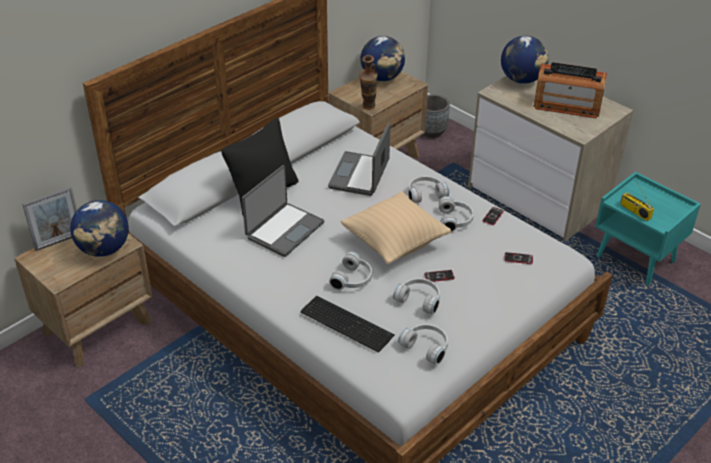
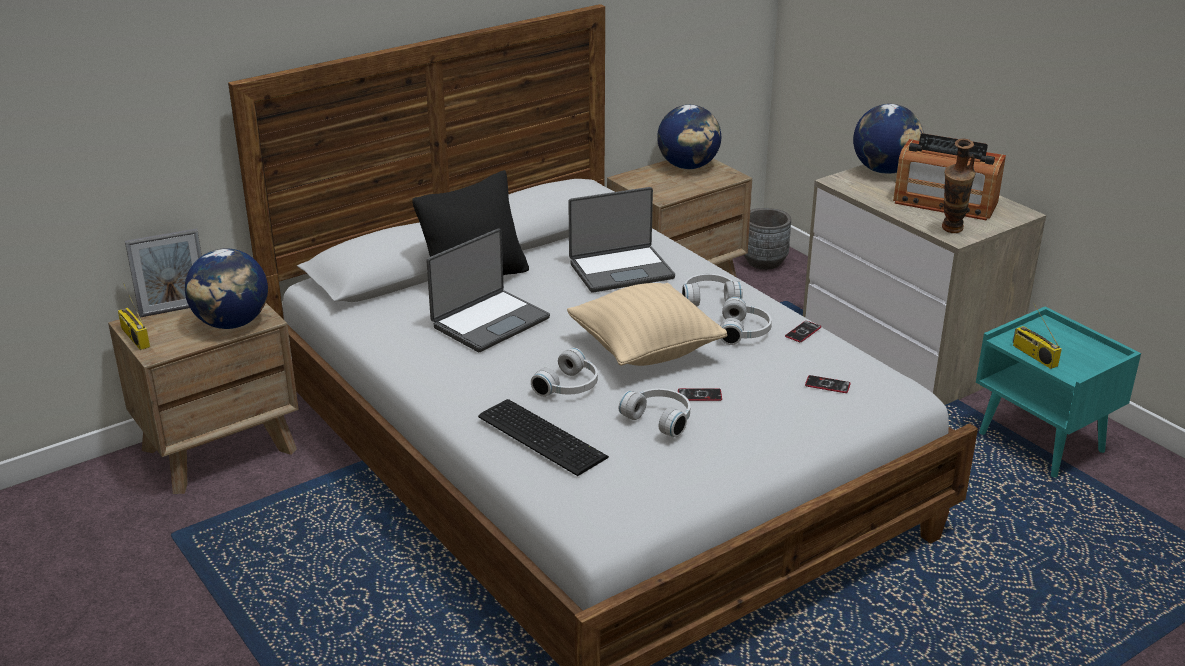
camera: 10 degrees right, 10 degrees down
(38, 269) = (134, 337): none -> radio
(360, 175) = (621, 270): laptop -> laptop turned 135 degrees counterclockwise
(368, 109) = (656, 198): vase -> vase (951, 232)
(427, 346) = (653, 476): white headphones -> none

